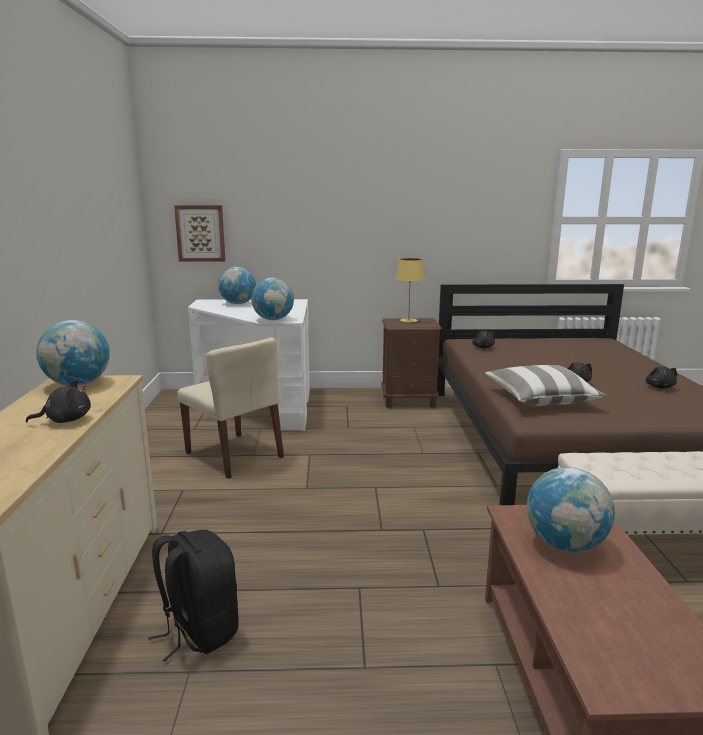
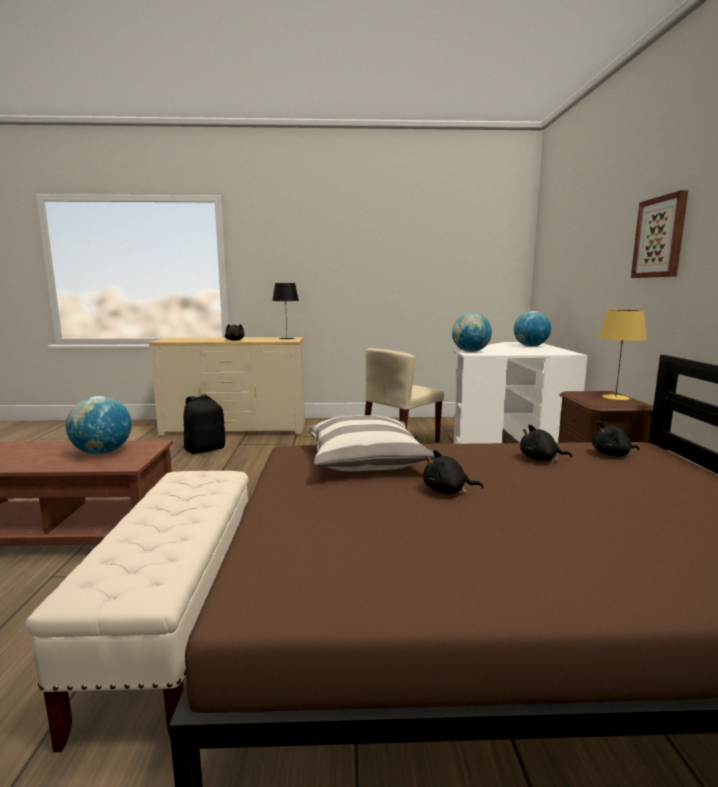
camera: 90 degrees right, 5 degrees down
(78, 384) = (286, 338): globe -> black table lamp
(200, 233) = (549, 282): picture -> picture (660, 237)
(659, 387) = (447, 559): black plush toy -> black plush toy (541, 459)

